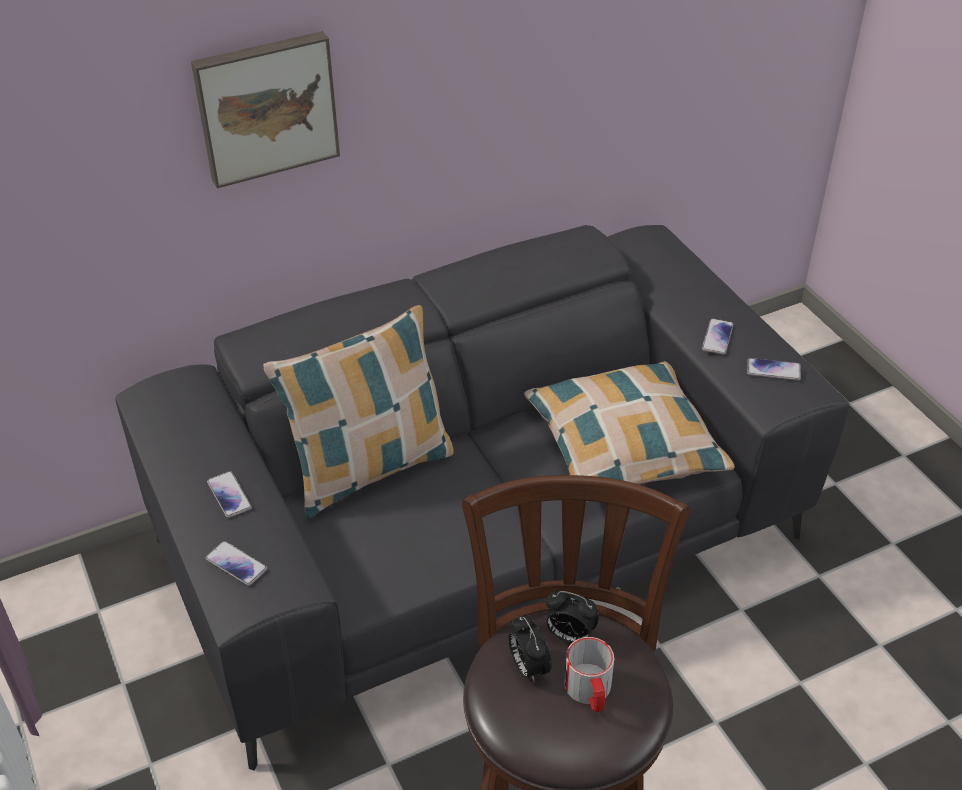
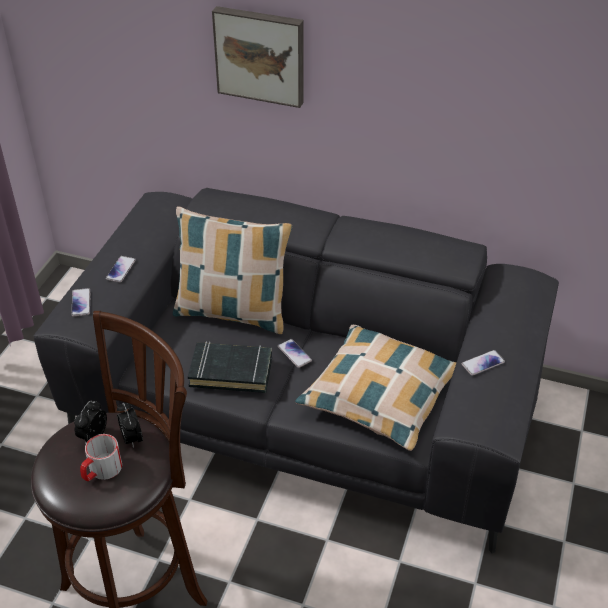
camera: 45 degrees right, 0 degrees up
(456, 528) = (231, 371): none -> black book
(773, 370) = (489, 406): phone -> phone (294, 354)

